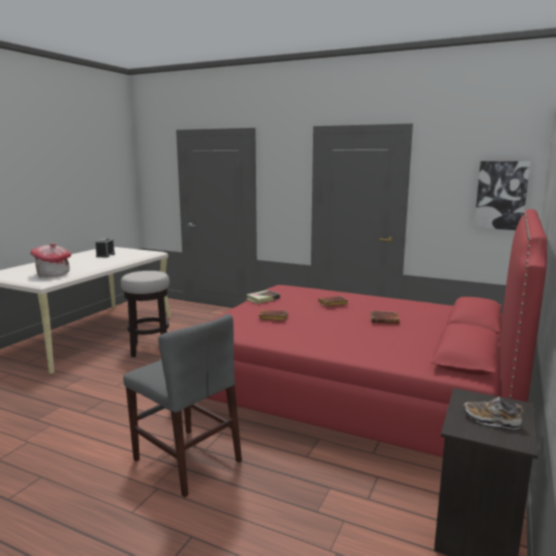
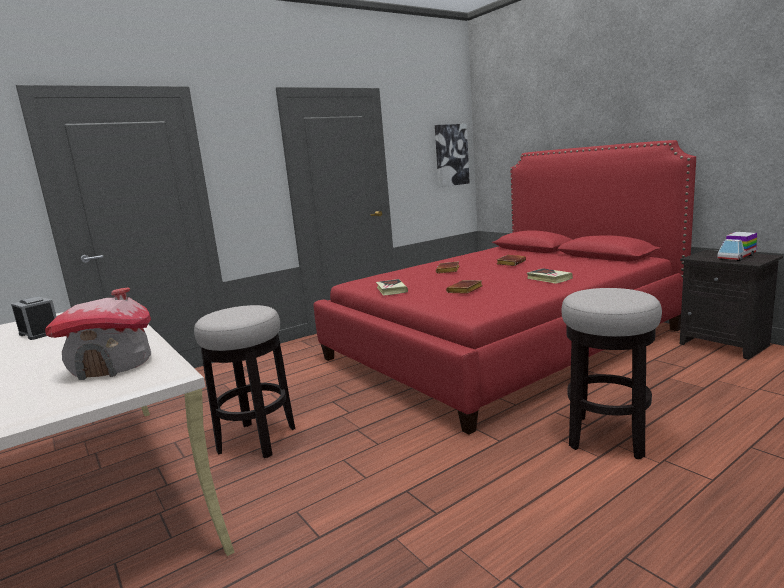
camera: 60 degrees left, 0 degrees up
(187, 460) = (608, 437): grey chair -> stool
(329, 340) = (549, 279): none -> book
(491, 421) = (736, 257): shoe -> toy truck

